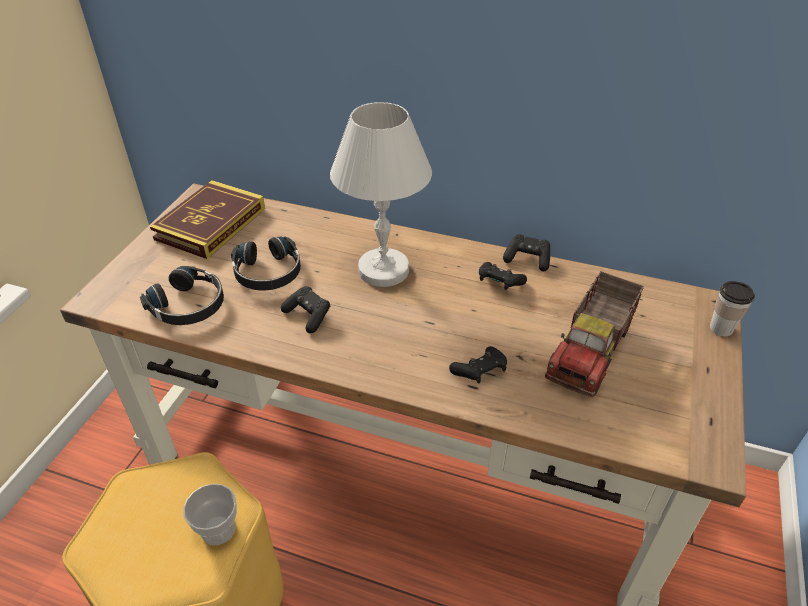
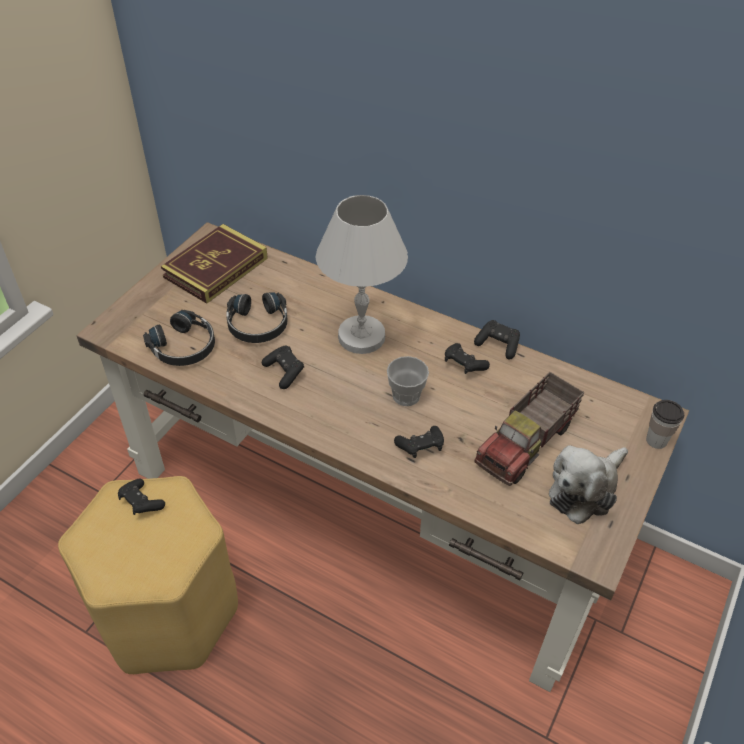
camera: 10 degrees right, 5 degrees up
(160, 490) = (141, 503): none -> black game controller
(218, 529) = (183, 543): cup -> cup (406, 395)
(669, 389) = (584, 490): none -> plush toy

